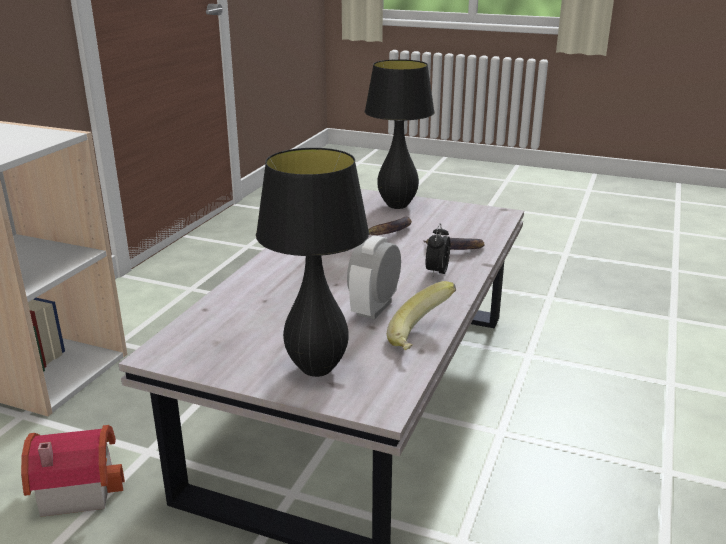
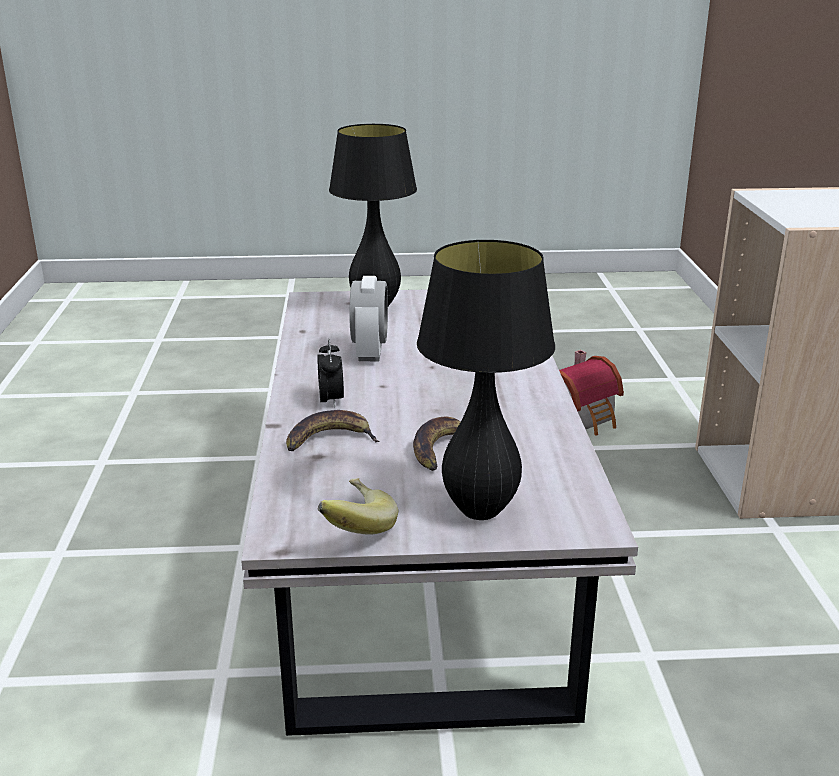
camera: 155 degrees right, 0 degrees up
(422, 338) = (306, 339): banana -> banana (352, 528)

